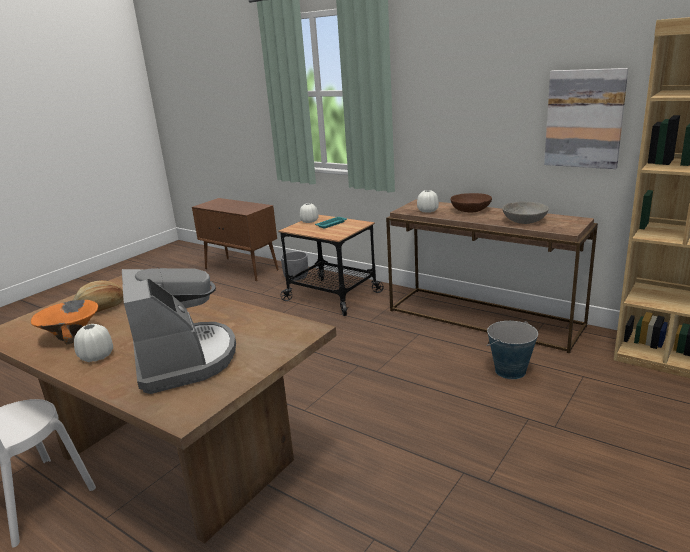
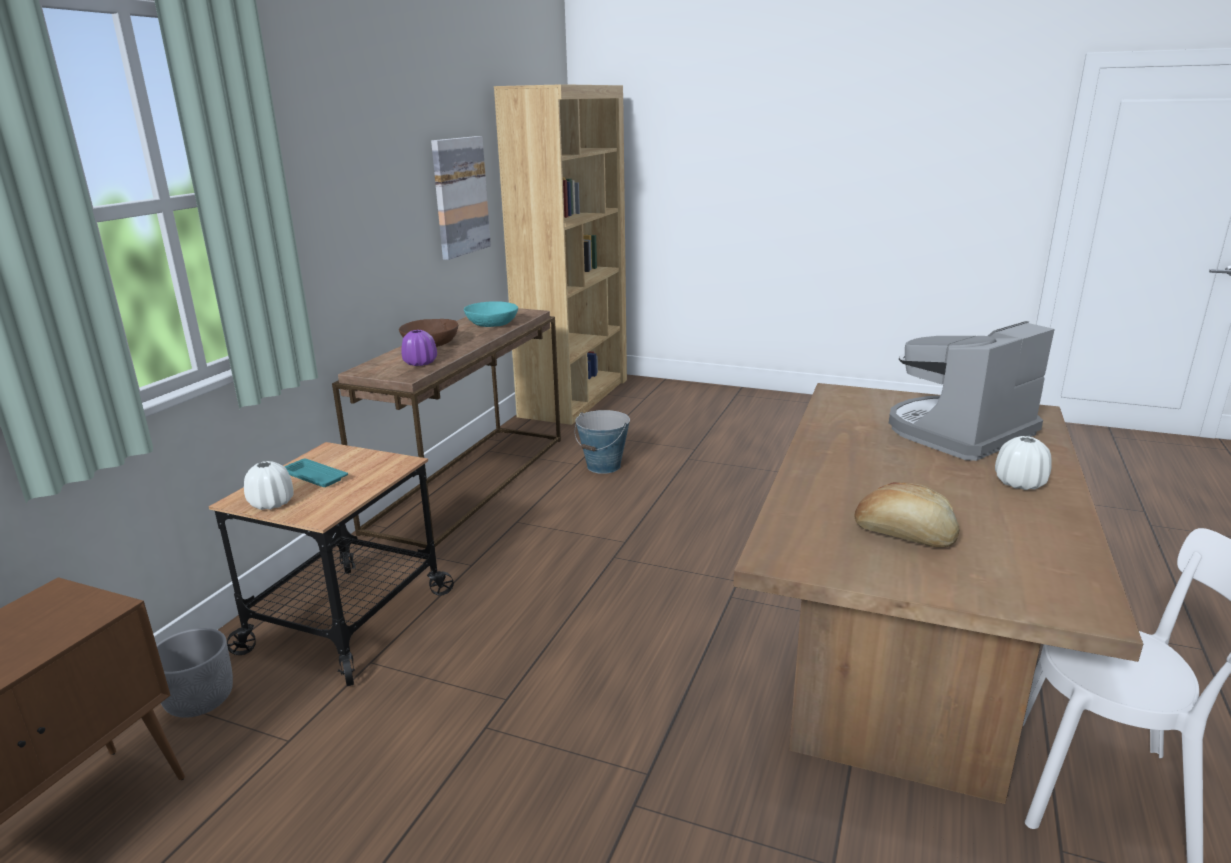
camera: 105 degrees left, 0 degrees up
(72, 335) = (1003, 525): orange bowl -> none
(427, 211) = (420, 363): white vase -> purple vase
(524, 221) = (492, 324): grey bowl -> turquoise bowl

